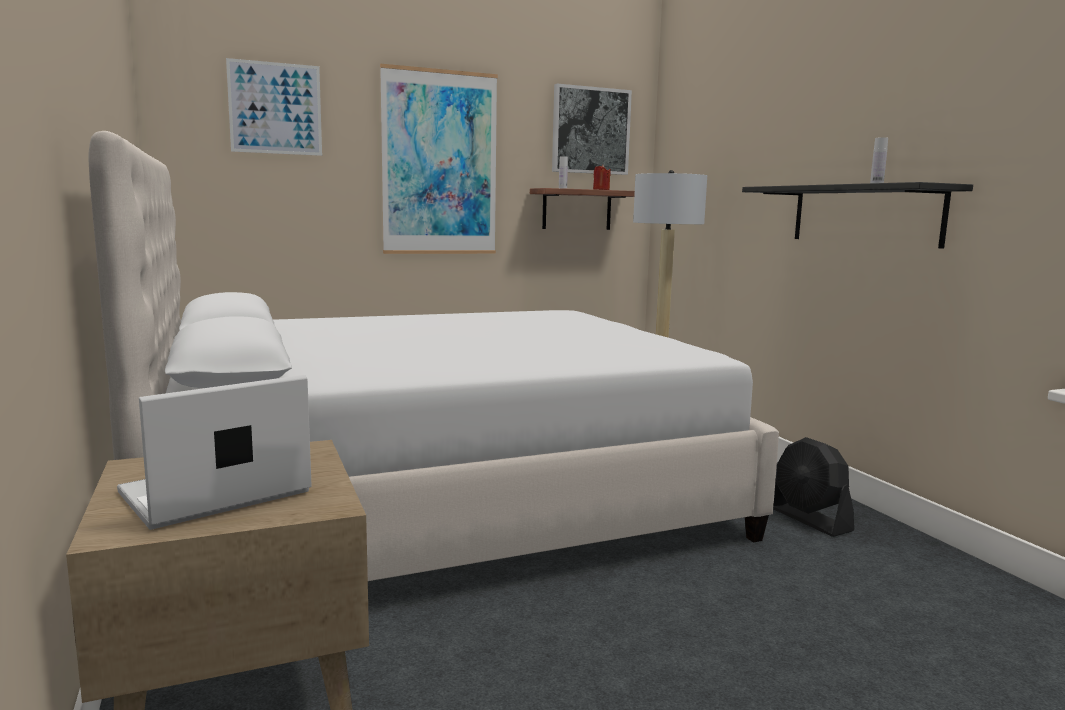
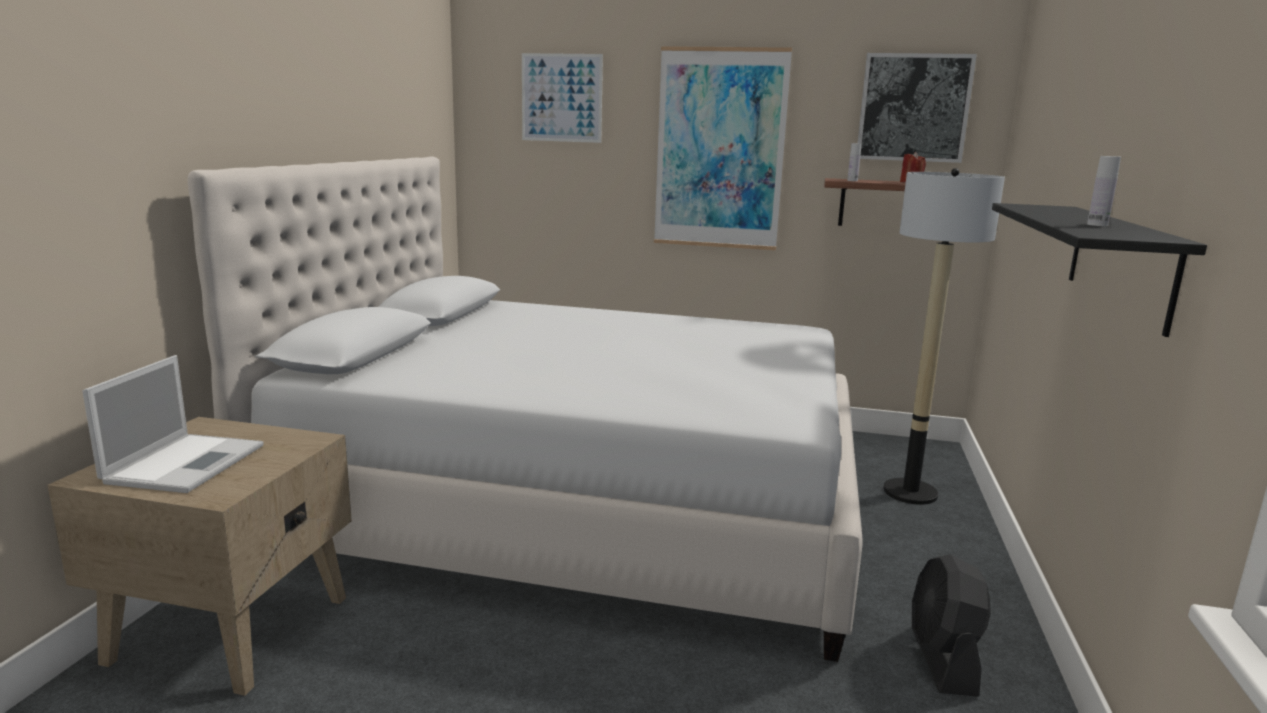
camera: 35 degrees right, 5 degrees up
(211, 494) = (187, 462): laptop -> laptop turned 105 degrees clockwise

